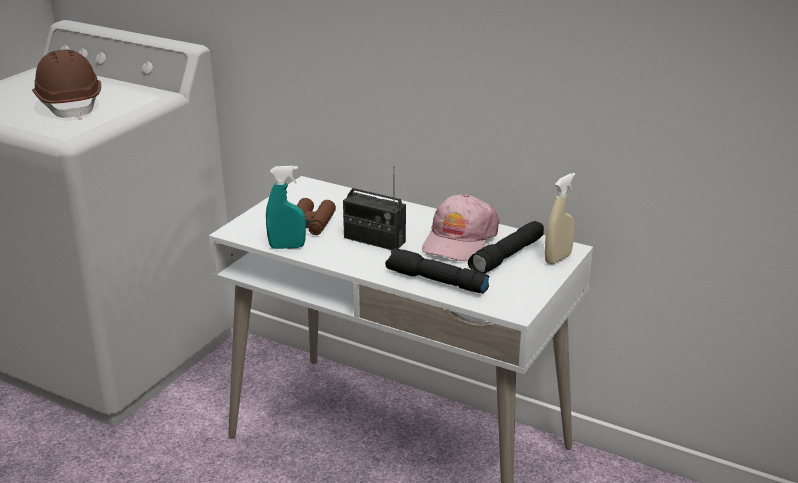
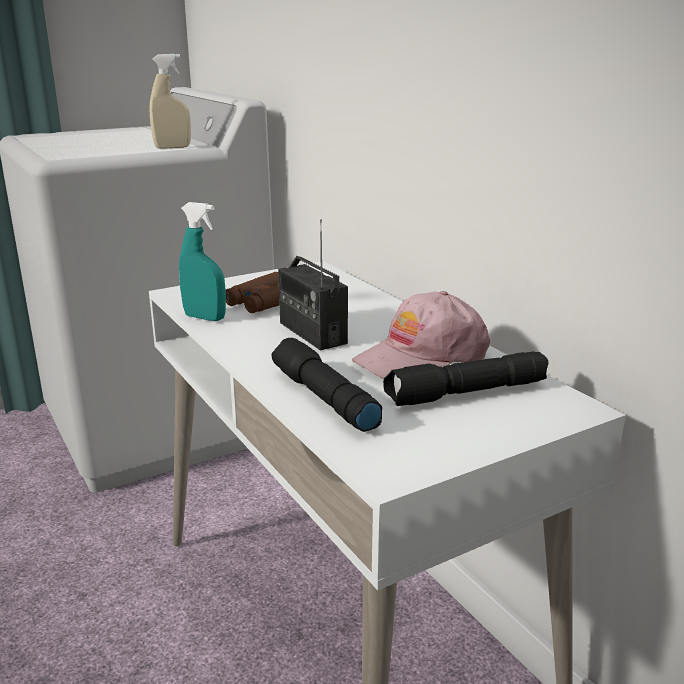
camera: 30 degrees right, 5 degrees down
(70, 105) = (108, 144): brown hard hat -> none
(558, 258) = (545, 416): beige spray bottle -> beige spray bottle (172, 148)

